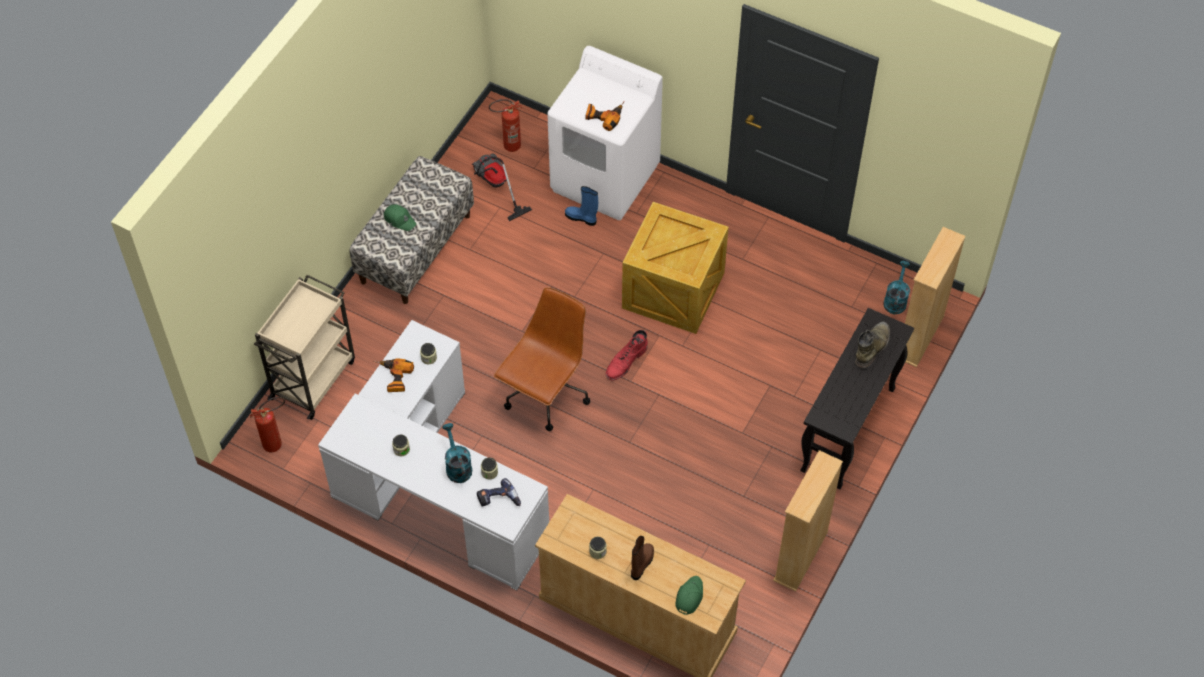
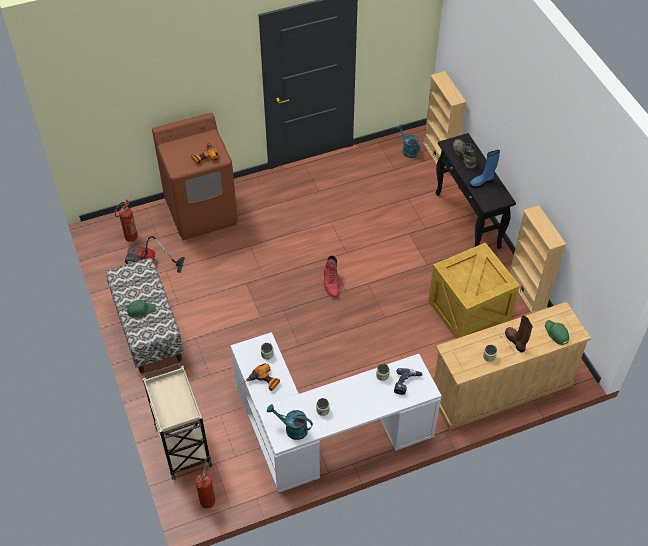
camera: 50 degrees left, 5 degrees down
(457, 466) = (362, 389): turquoise watering can -> turquoise watering can (292, 429)
(546, 395) = (315, 334): brown office chair -> none
(582, 218) = (216, 239): blue boot -> blue boot (482, 182)
(605, 178) = (202, 211): white washing machine -> brown washing machine
(671, 291) = (306, 233): crate -> crate (468, 312)

